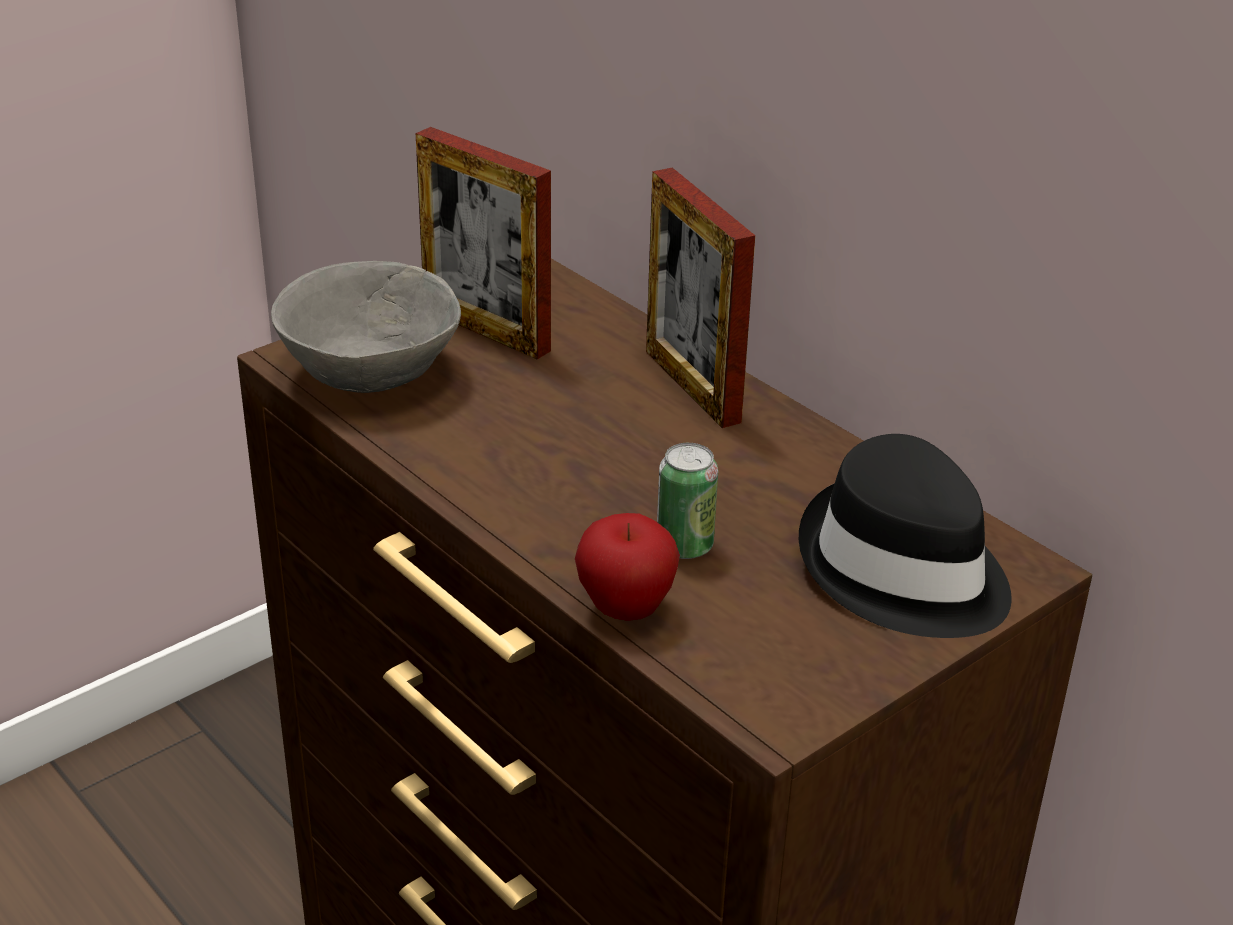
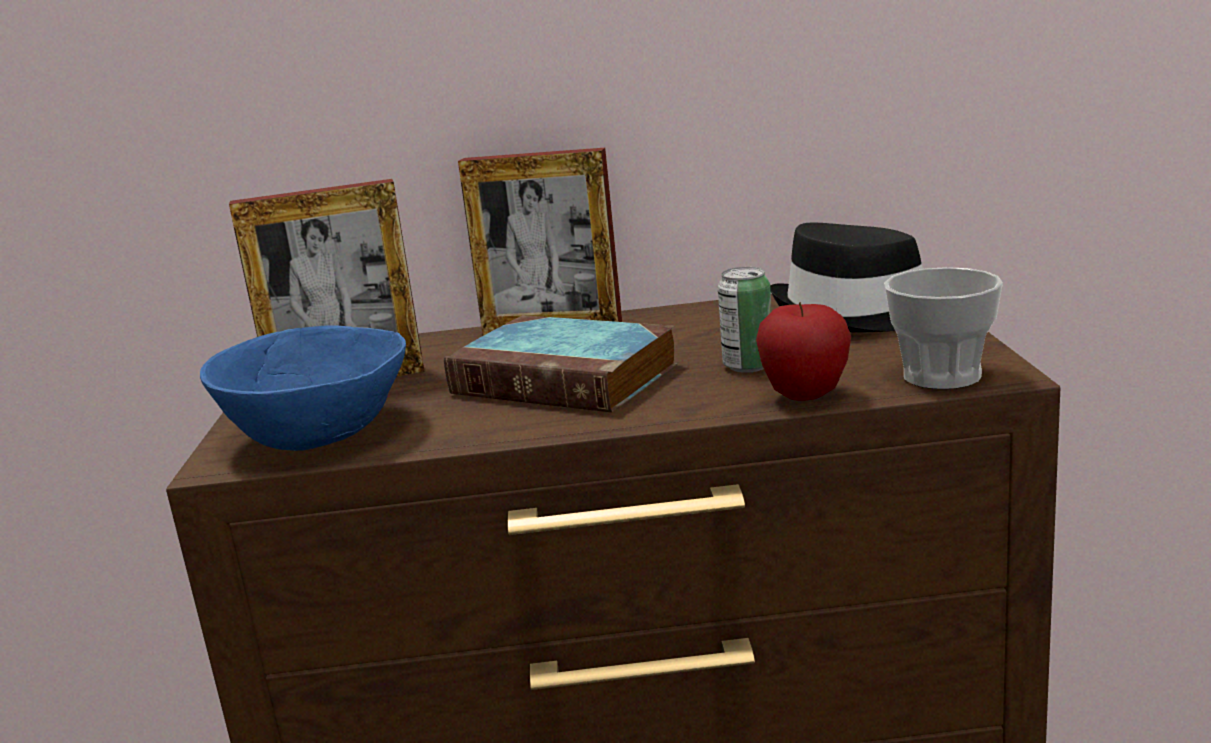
camera: 50 degrees left, 15 degrees down
(368, 374) = (319, 434): grey bowl -> blue bowl
(575, 450) = (570, 378): none -> book
(743, 684) = (942, 376): none -> cup

